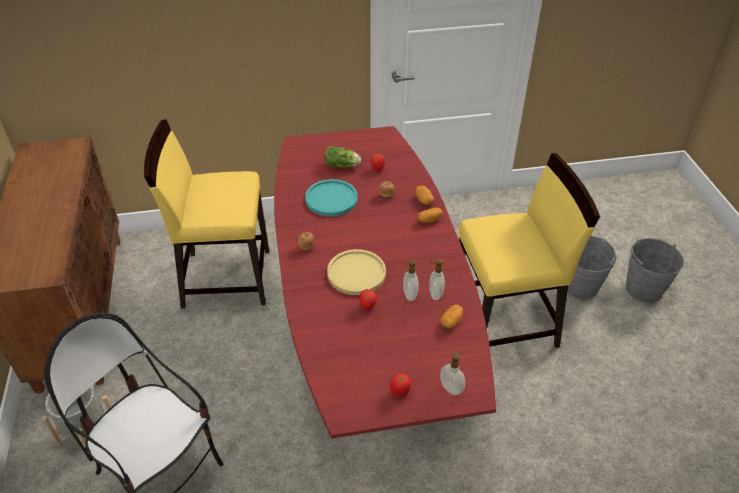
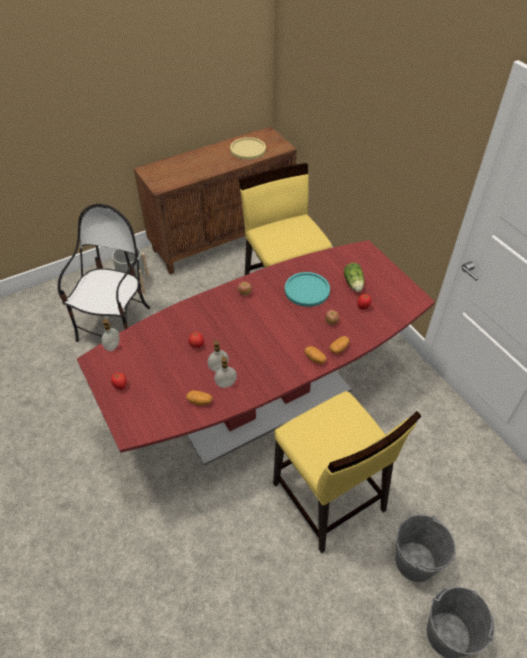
camera: 70 degrees right, 5 degrees up
(356, 273) = (229, 329): yellow plate -> yellow plate (248, 149)
(451, 388) = (132, 416): soap dispenser -> soap dispenser (113, 346)

